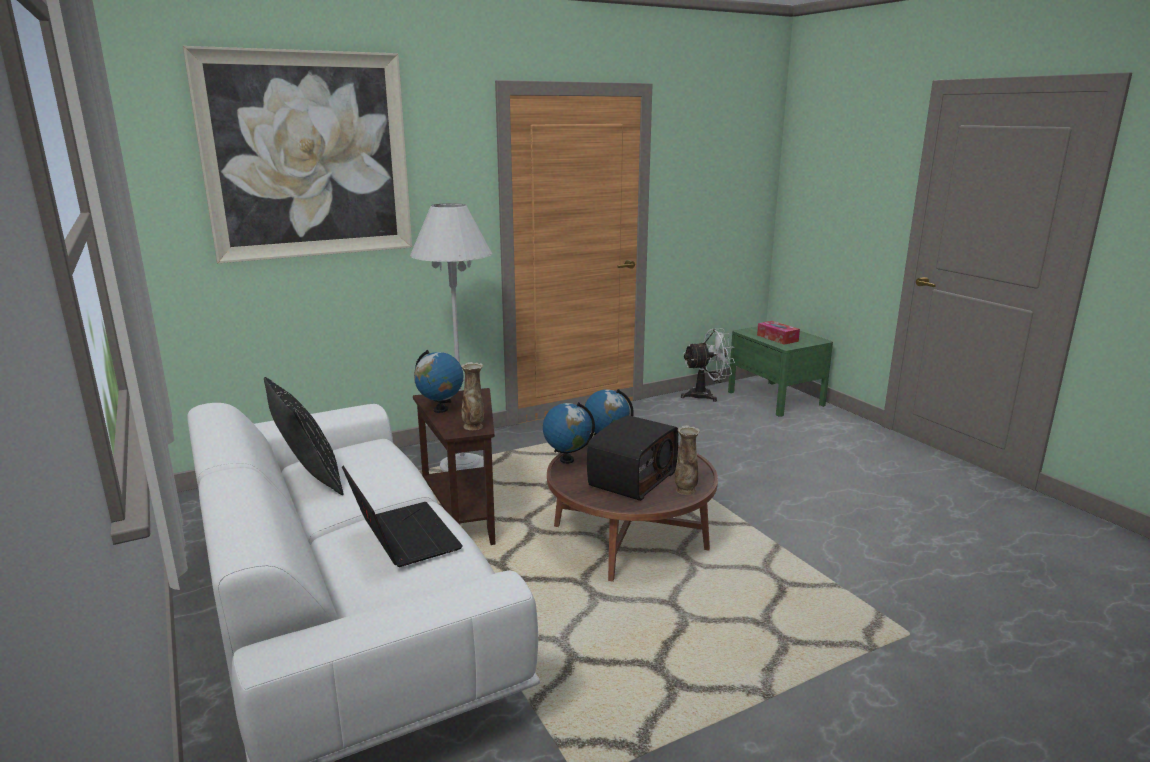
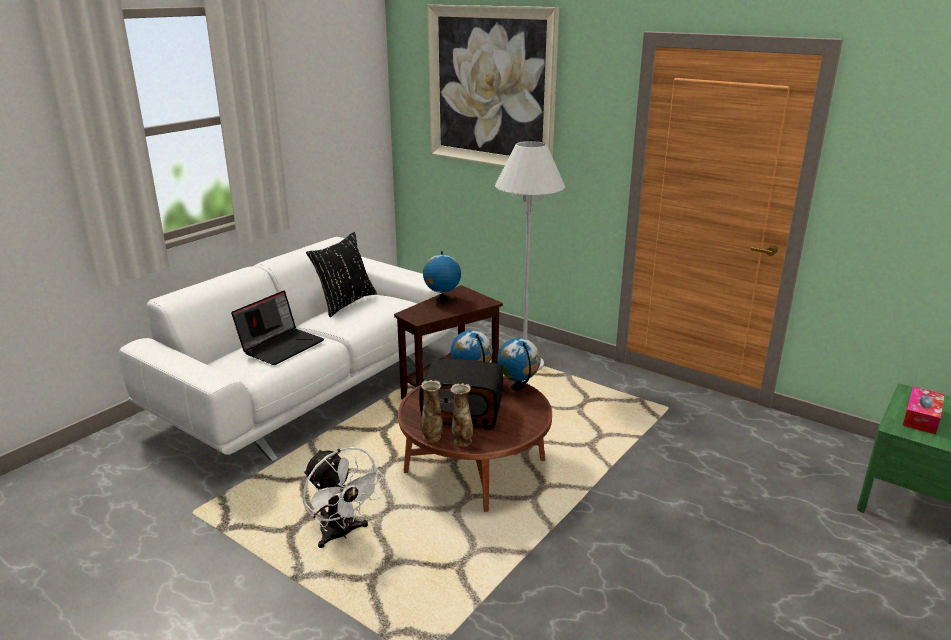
camera: 65 degrees right, 5 degrees up
(473, 426) = (422, 316): vase -> vase (432, 437)
(706, 395) = (842, 445): white fan -> white fan (341, 534)

